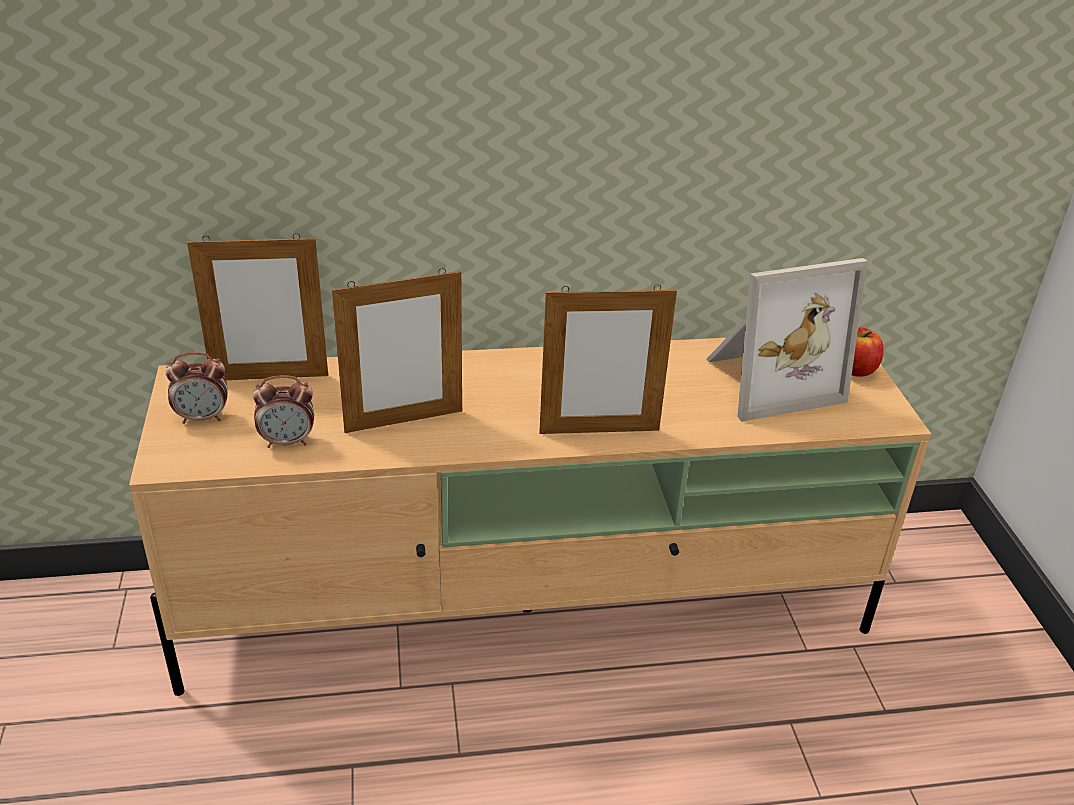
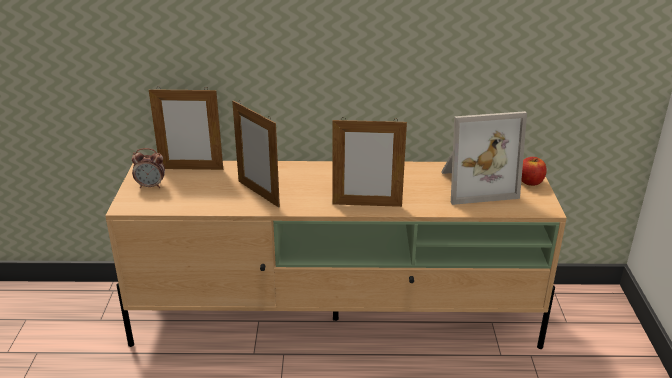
camera: 10 degrees right, 5 degrees down
(288, 441) = (193, 200): alarm clock -> none
(404, 421) = (258, 193): picture frame -> picture frame turned 60 degrees clockwise

